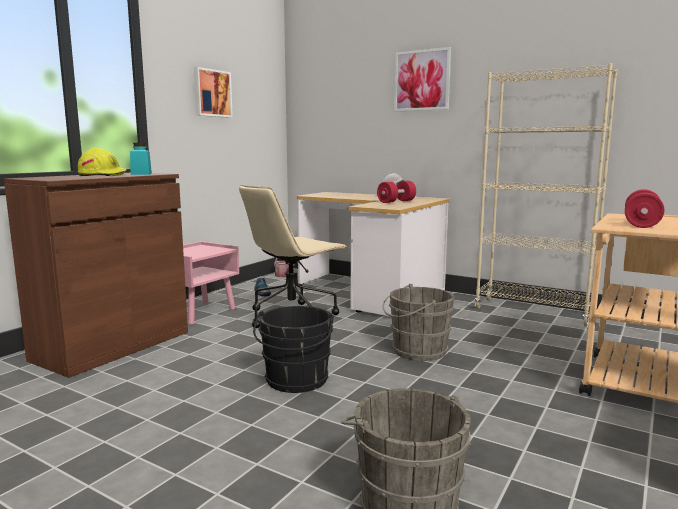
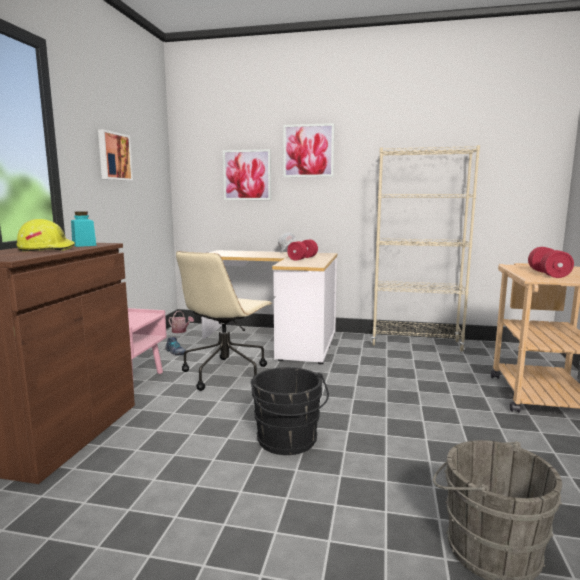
camera: 20 degrees left, 0 degrees up
(358, 110) = (247, 175): none -> picture
(416, 351) = (362, 392): grey bucket -> none

